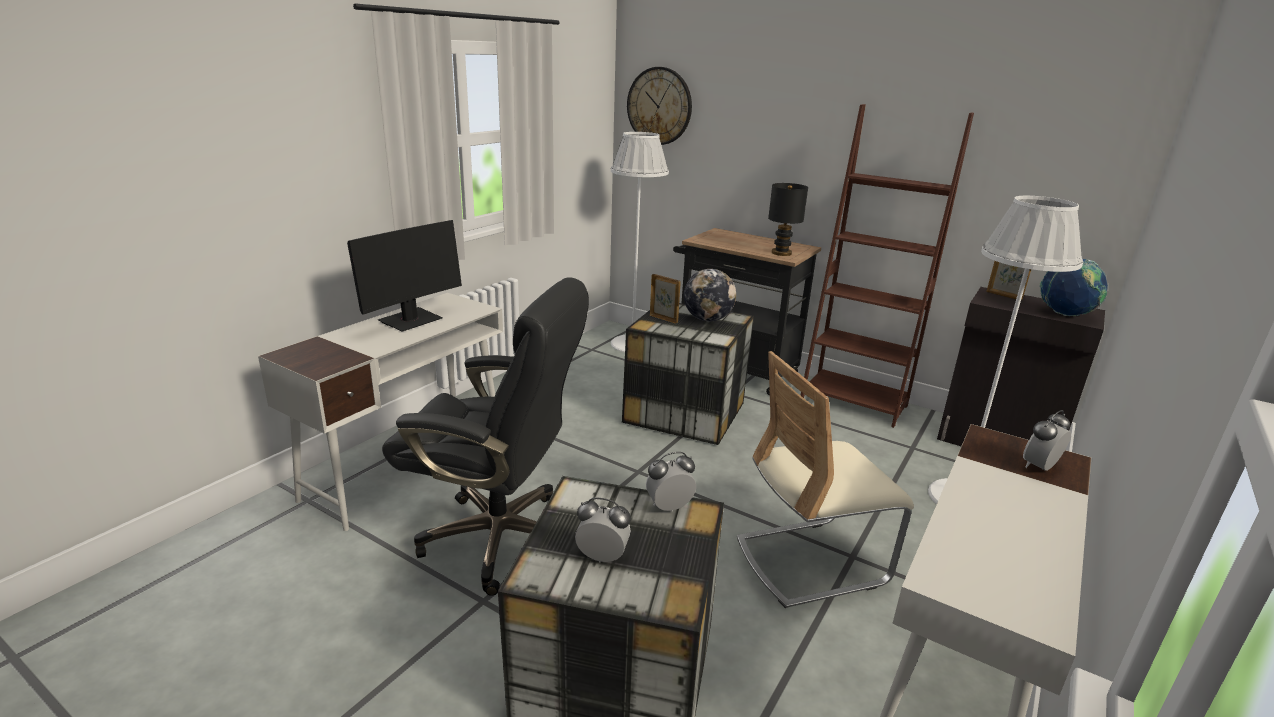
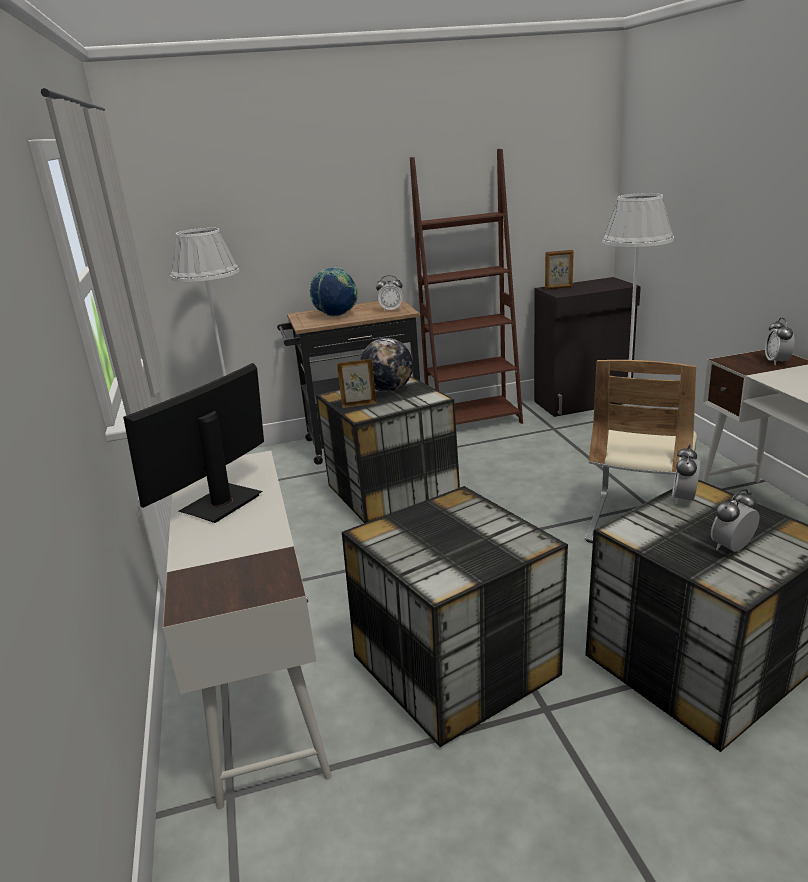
camera: 45 degrees left, 0 degrees up
(411, 320) = (221, 503): monitor -> monitor turned 135 degrees counterclockwise
(496, 537) = (458, 666): black office chair -> storage box
(659, 106) = (184, 199): wall clock -> none
(782, 253) = (391, 310): black table lamp -> alarm clock
(1065, 315) = (608, 286): globe -> globe (336, 316)

